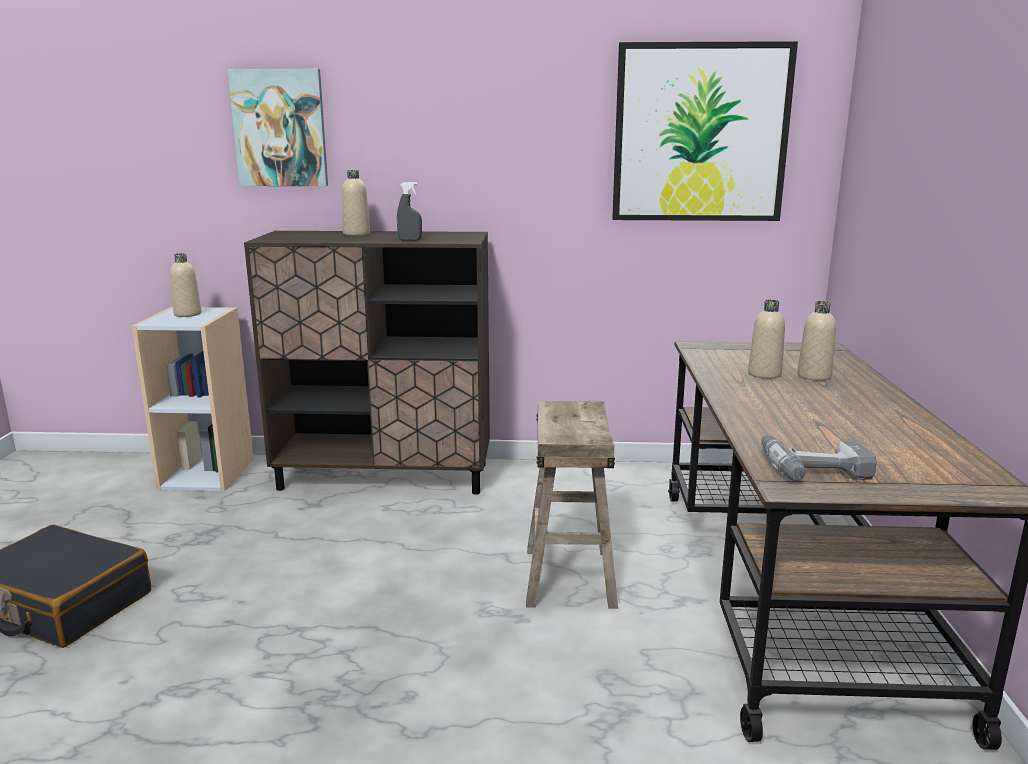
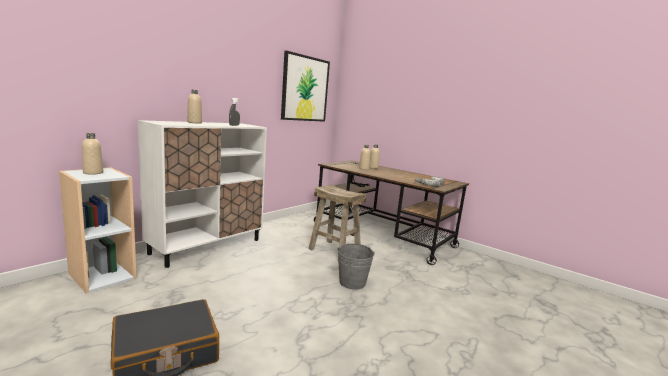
camera: 55 degrees left, 5 degrees down
(280, 128) = (140, 61): picture -> none
(385, 476) = (207, 246): brown cabinet -> white cabinet
(451, 657) = (352, 282): none -> grey bucket

